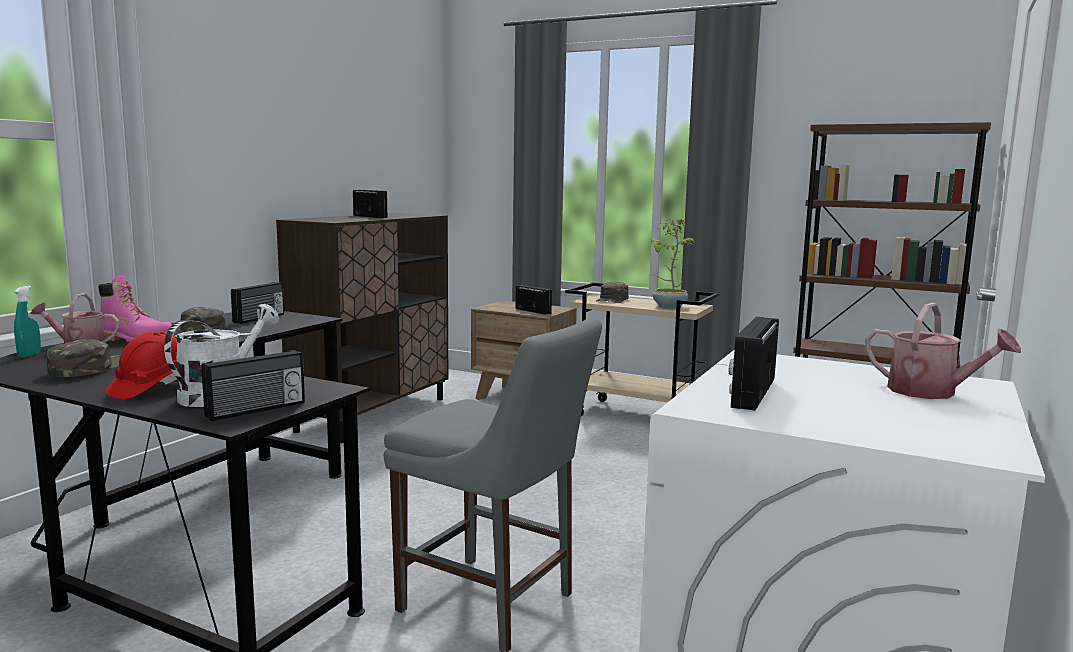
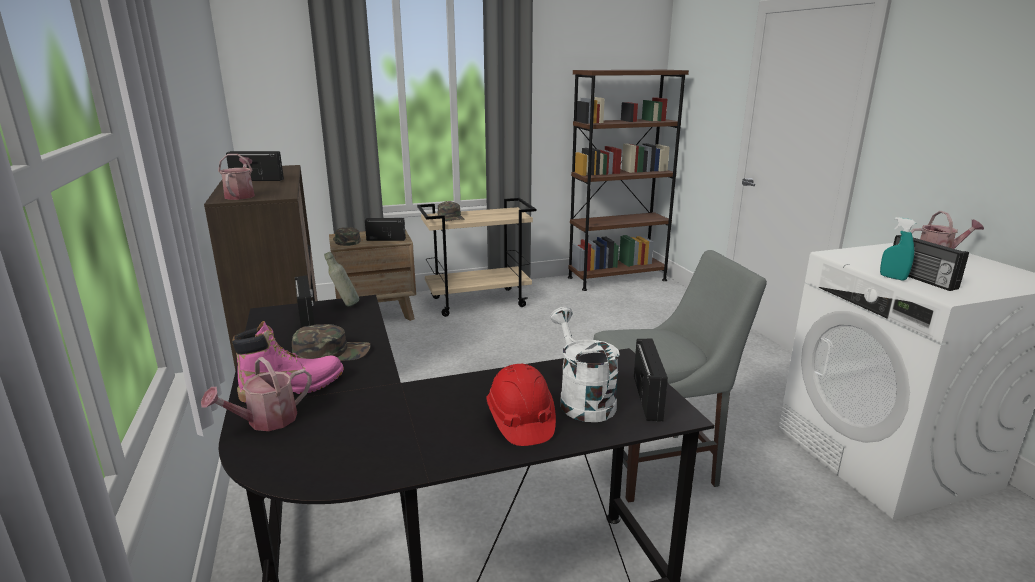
camera: 45 degrees left, 10 degrees up
(29, 355) = (255, 455): turquoise spray bottle -> turquoise spray bottle (892, 278)
(90, 368) = (387, 434): green cap -> green cap (346, 241)
(302, 318) = (345, 305): none -> grey bottle
(315, 219) = (241, 195): none -> watering can
(668, 306) = (501, 215): potted plant -> none

